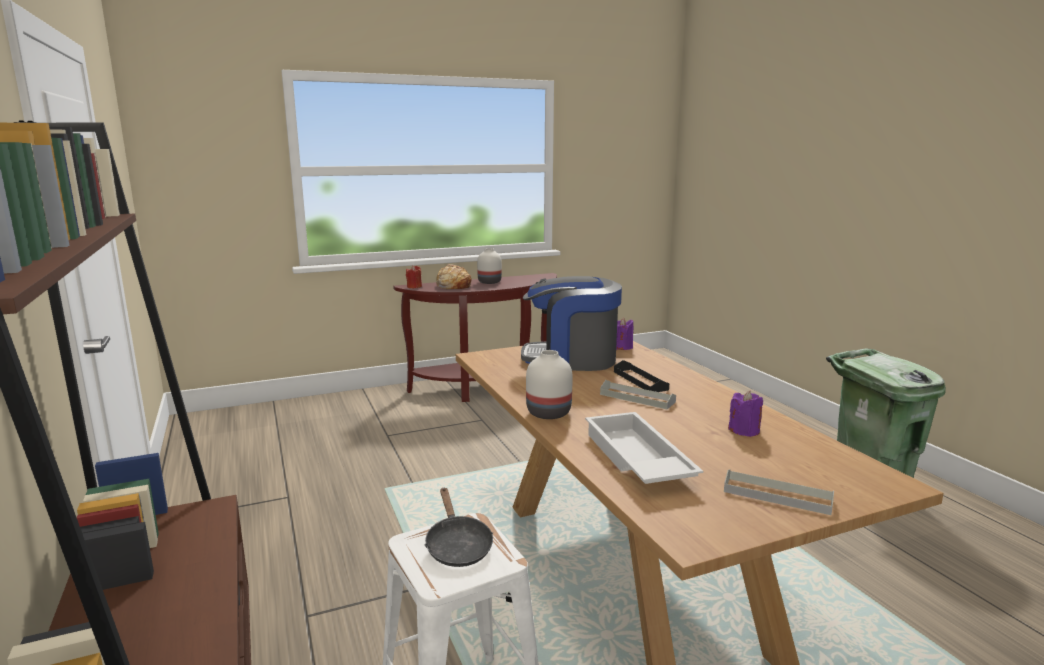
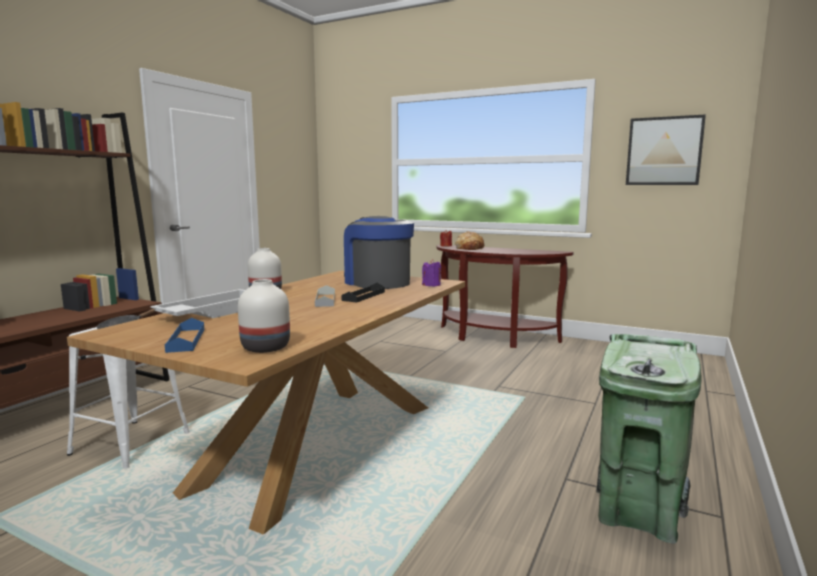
camera: 50 degrees right, 5 degrees down
(489, 282) = (500, 249): white vase -> white vase (266, 347)
(615, 162) = (664, 151): none -> picture
(744, 430) = (301, 323): purple candle -> none
(777, 496) = (186, 340): grey tray -> blue tray

